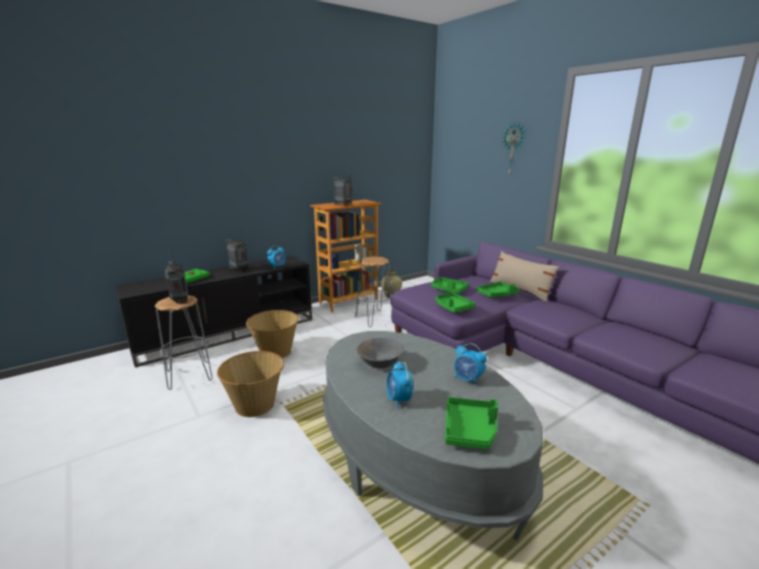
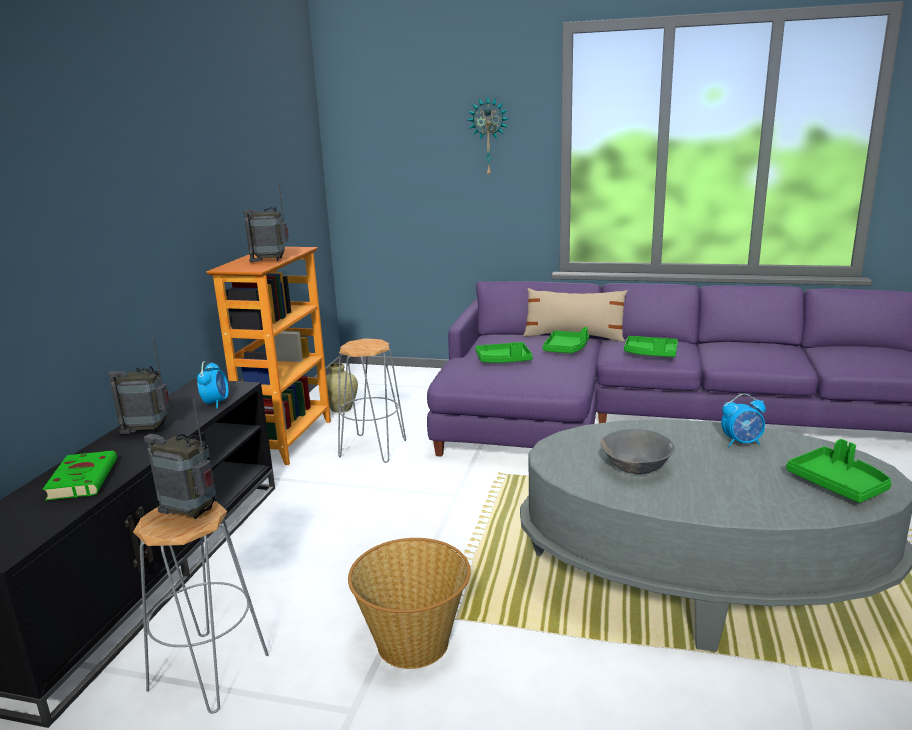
camera: 40 degrees left, 0 degrees up
(275, 352) = (303, 560): basket -> none
(399, 400) = (734, 492): alarm clock -> none
(453, 307) = (551, 379): green tray -> green tray (650, 354)

